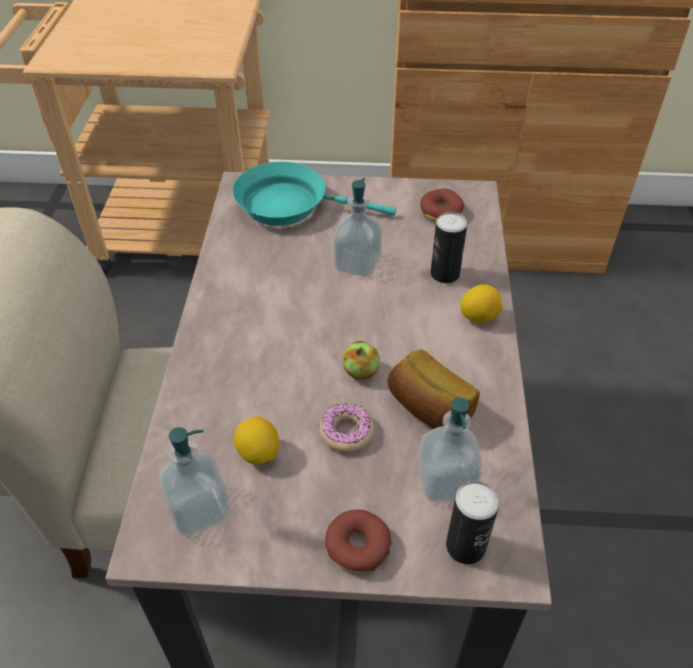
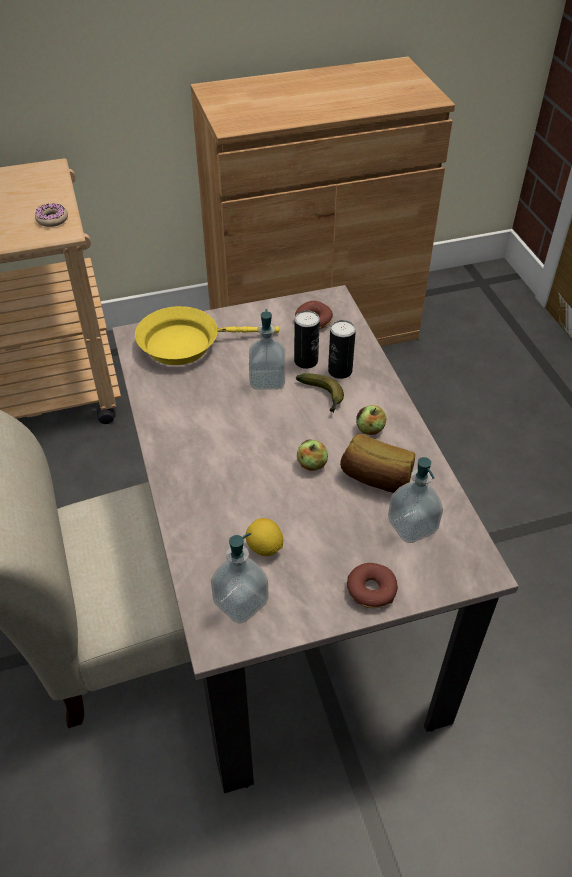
camera: 20 degrees left, 0 degrees up
(289, 205) = (186, 344): turquoise frying pan -> yellow frying pan
(346, 432) = (323, 513): donut -> donut (52, 219)
(411, 298) = (323, 396): none -> banana
(448, 349) = (370, 429): none -> apple
(465, 546) = (446, 566): can -> can (306, 361)
(479, 317) = (381, 398): lemon -> none

